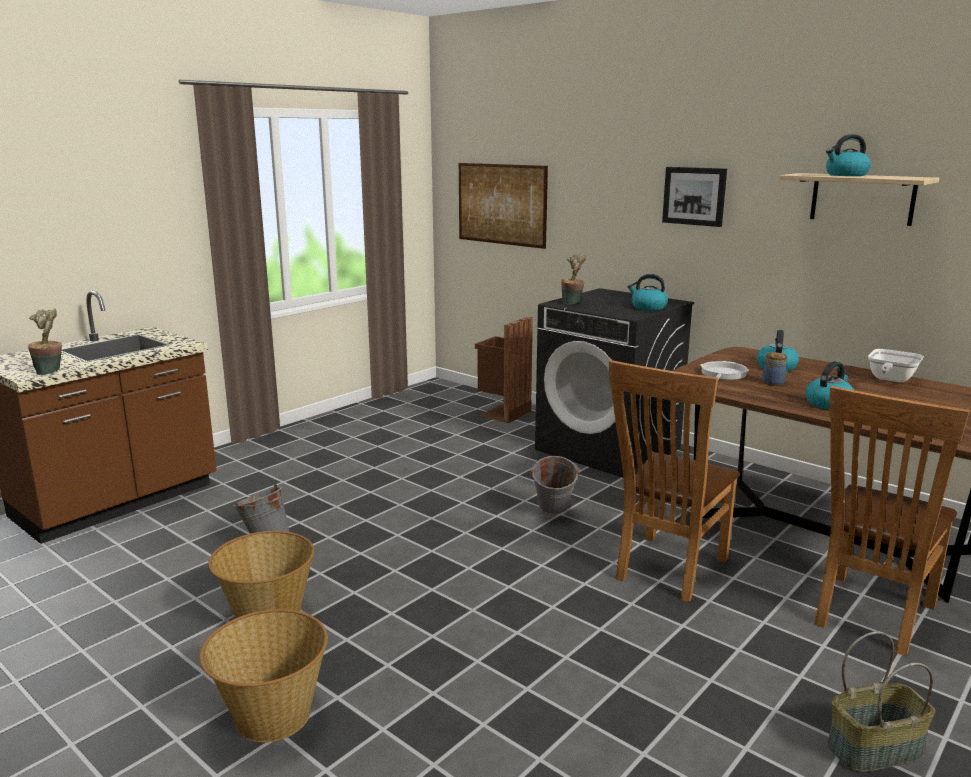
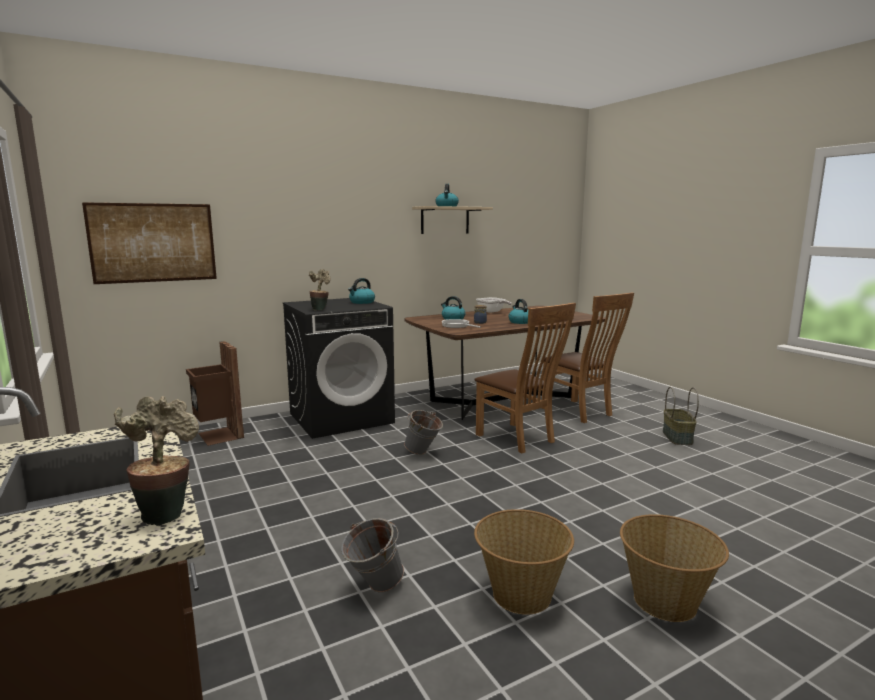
camera: 70 degrees left, 5 degrees down
(694, 196) = (348, 224): picture -> none

